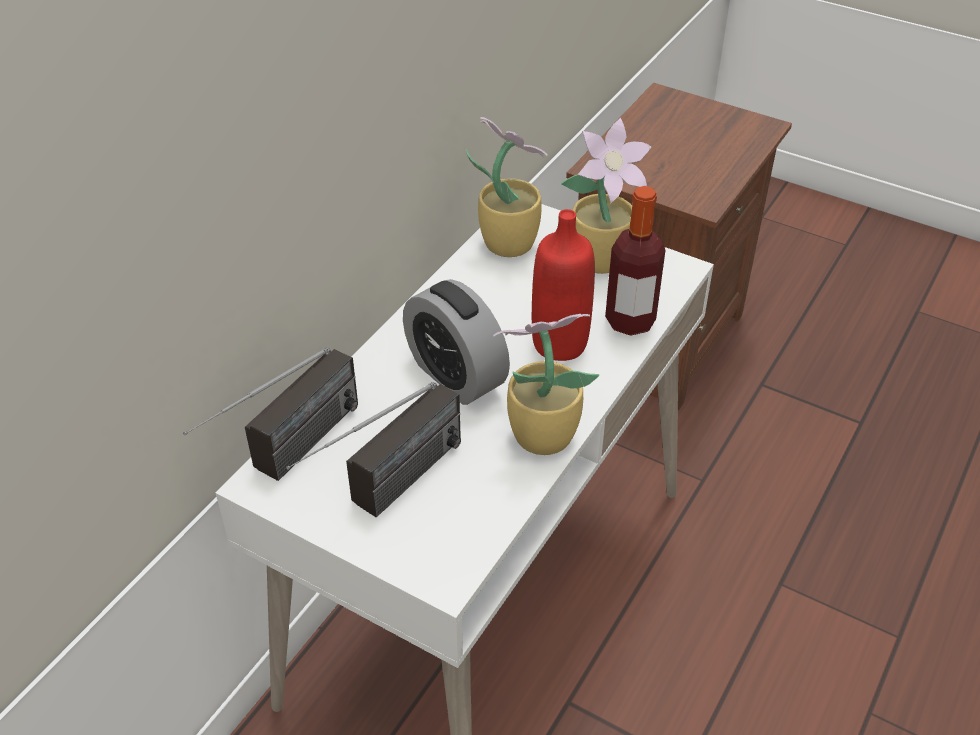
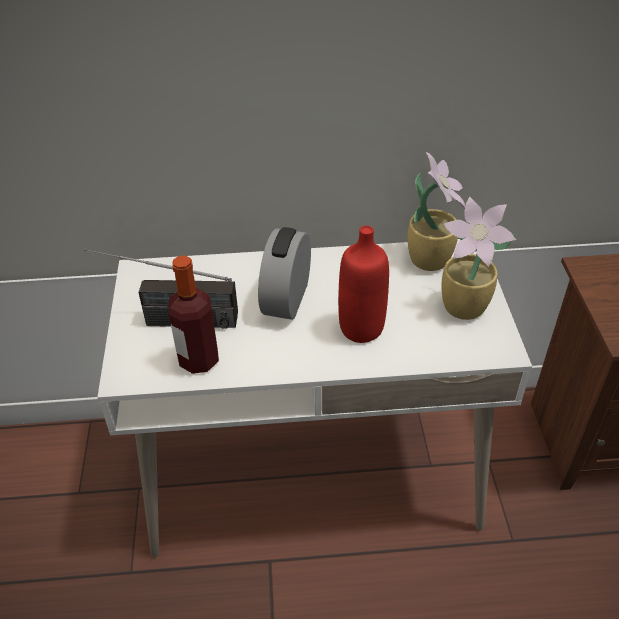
camera: 55 degrees right, 0 degrees up
(287, 458) = (163, 270): radio -> none
(539, 435) = (270, 360): potted plant -> none
(630, 321) = (419, 351): bottle -> bottle (199, 360)

